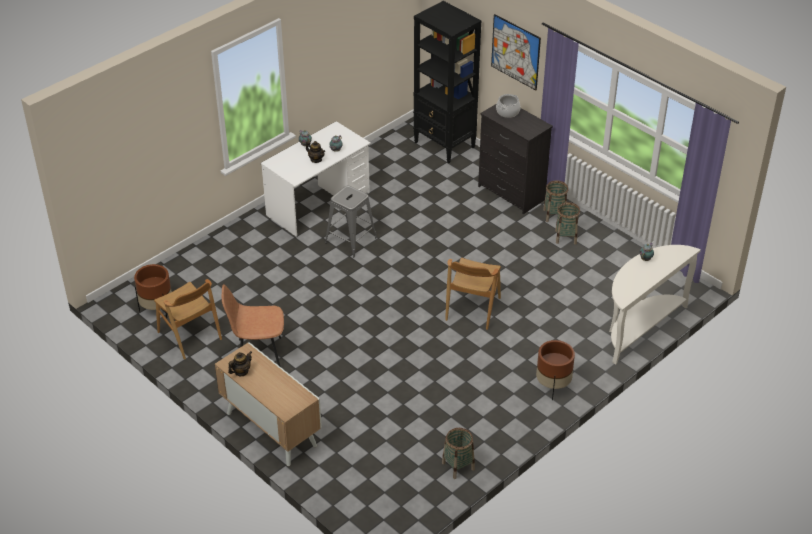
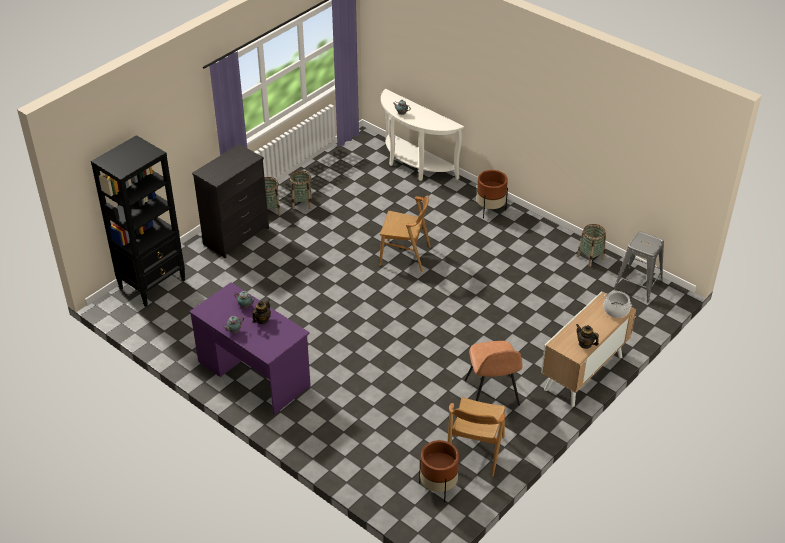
camera: 95 degrees left, 0 degrees up
(189, 336) = (475, 451): brown chair -> brown chair turned 150 degrees clockwise
(318, 204) = (254, 373): white desk -> purple desk
(351, 240) = (313, 343): grey stool -> grey stool (637, 285)
(508, 112) = (215, 170): cooking pot -> cooking pot (616, 310)
(515, 52) = (172, 129): picture -> none

